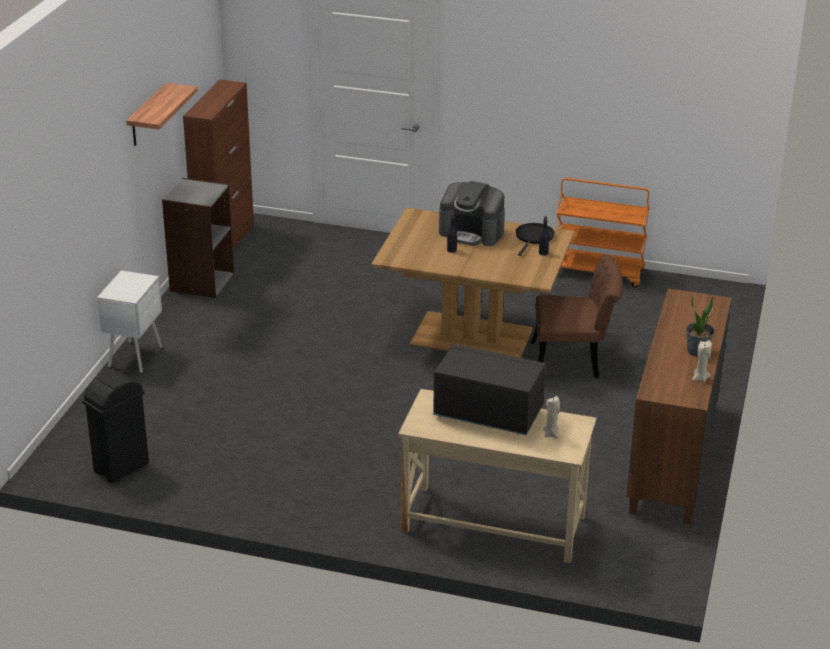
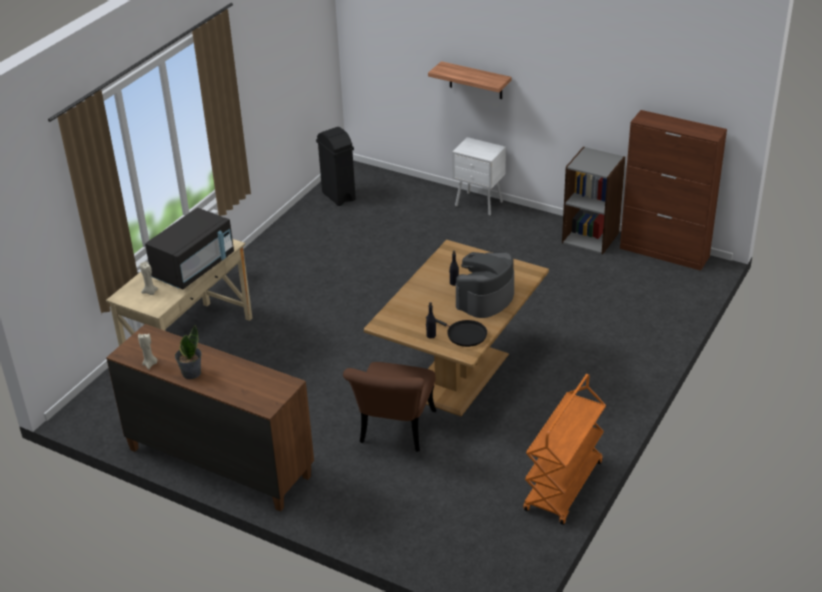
camera: 105 degrees right, 5 degrees up
(147, 116) = (582, 70): shelf -> shelf (475, 80)

